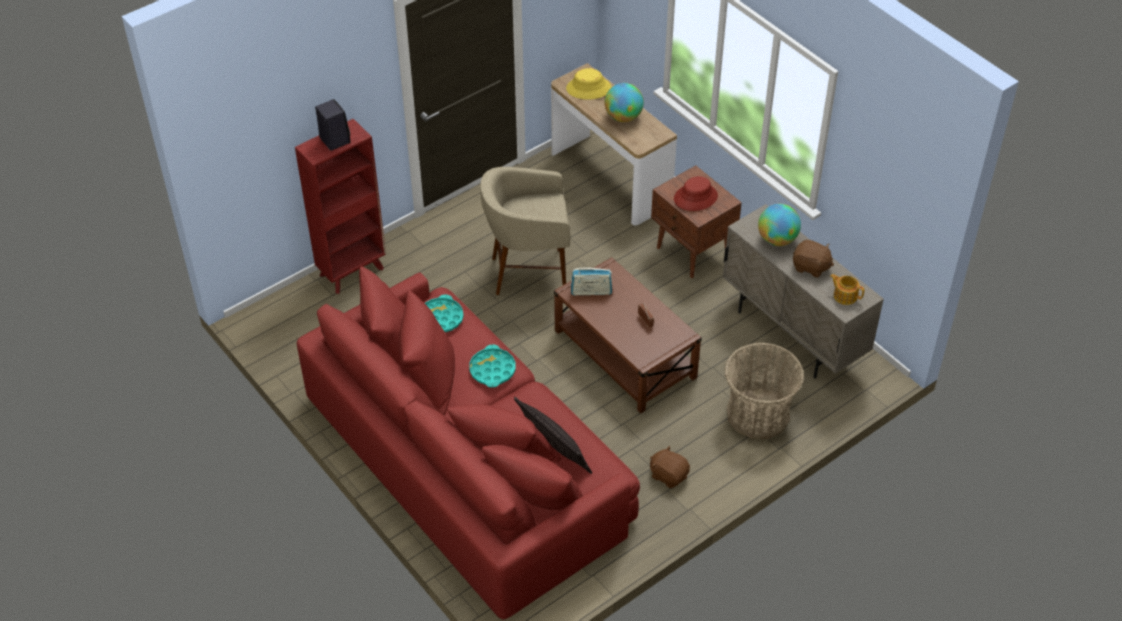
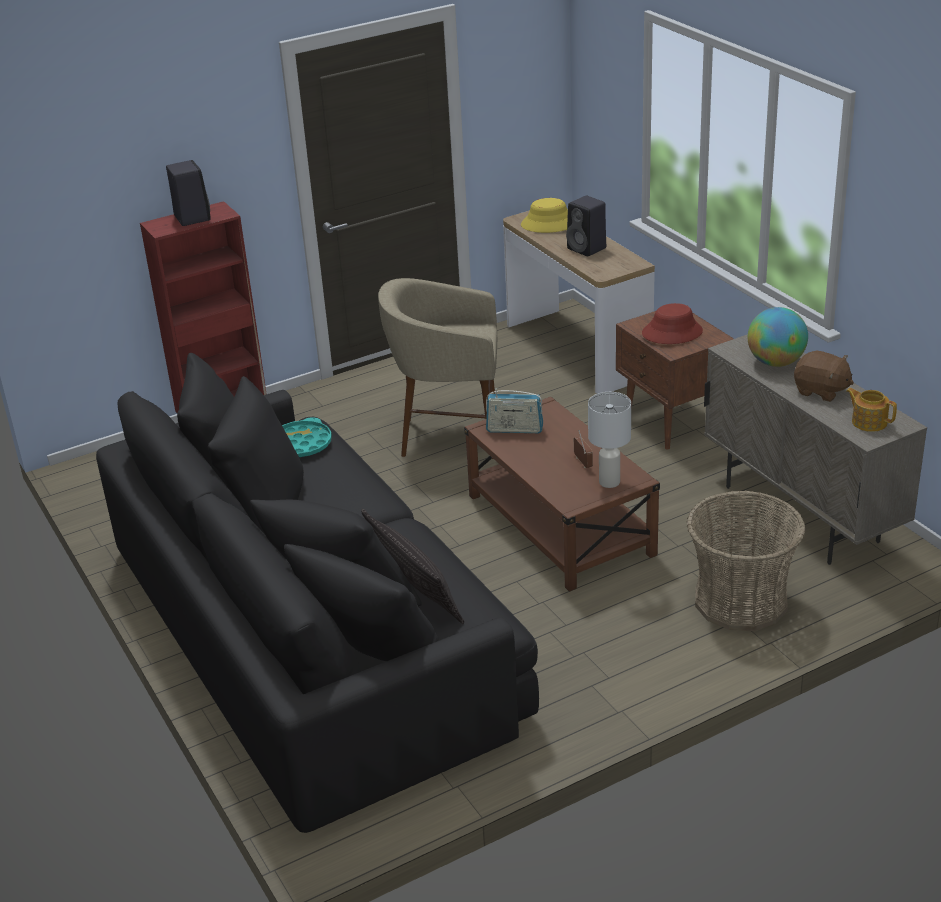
camera: 10 degrees right, 15 degrees down
(469, 462) = (313, 634): red sofa -> black sofa
(492, 370) = (353, 500): turquoise tray -> none
(623, 117) = (588, 249): globe -> black speaker
(666, 339) = (609, 482): none -> white table lamp
(668, 475) = (597, 666): brown plush toy -> none

